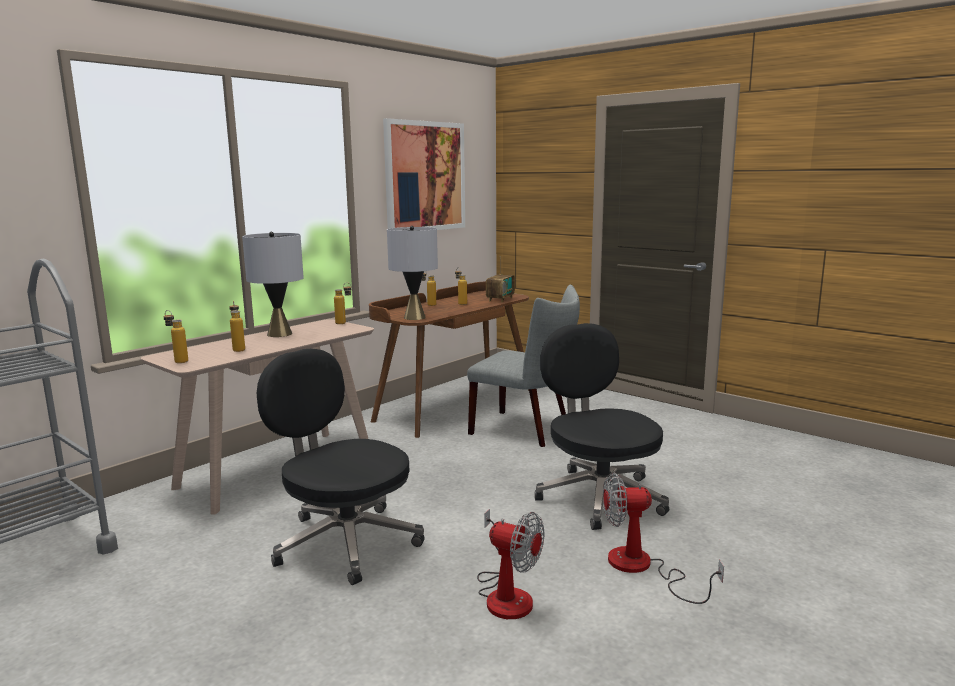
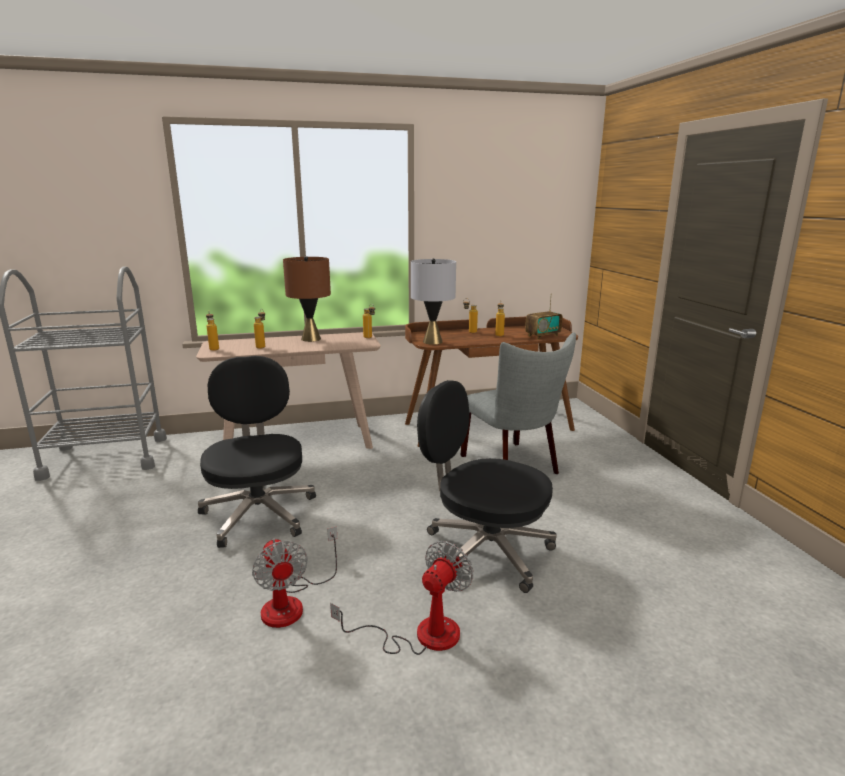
camera: 35 degrees right, 5 degrees up
(279, 334) = (311, 339): grey table lamp -> brown table lamp
(425, 177) = (499, 211): picture -> none
(598, 496) = (485, 551): black office chair -> black office chair turned 75 degrees counterclockwise
(642, 568) = (421, 635): fan -> fan turned 90 degrees clockwise

